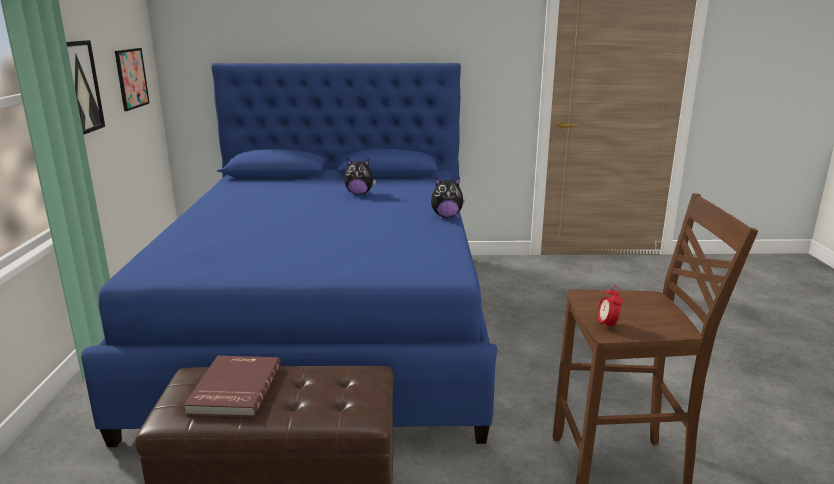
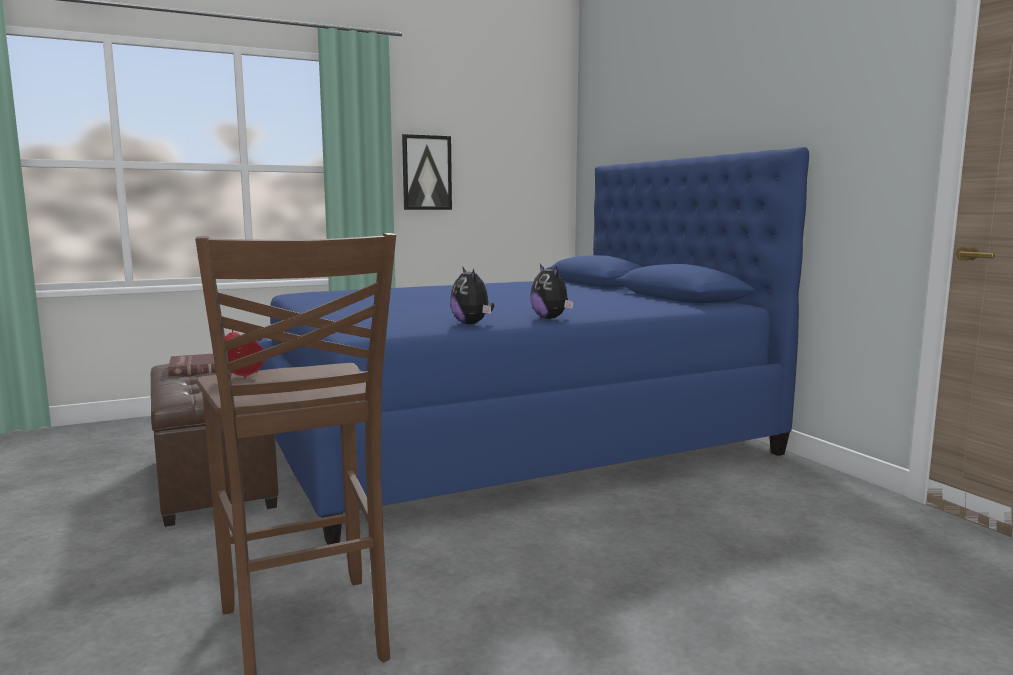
camera: 65 degrees right, 10 degrees down
(131, 78) = (519, 177): picture -> none
(359, 193) = (580, 298): plush toy -> plush toy (472, 324)

